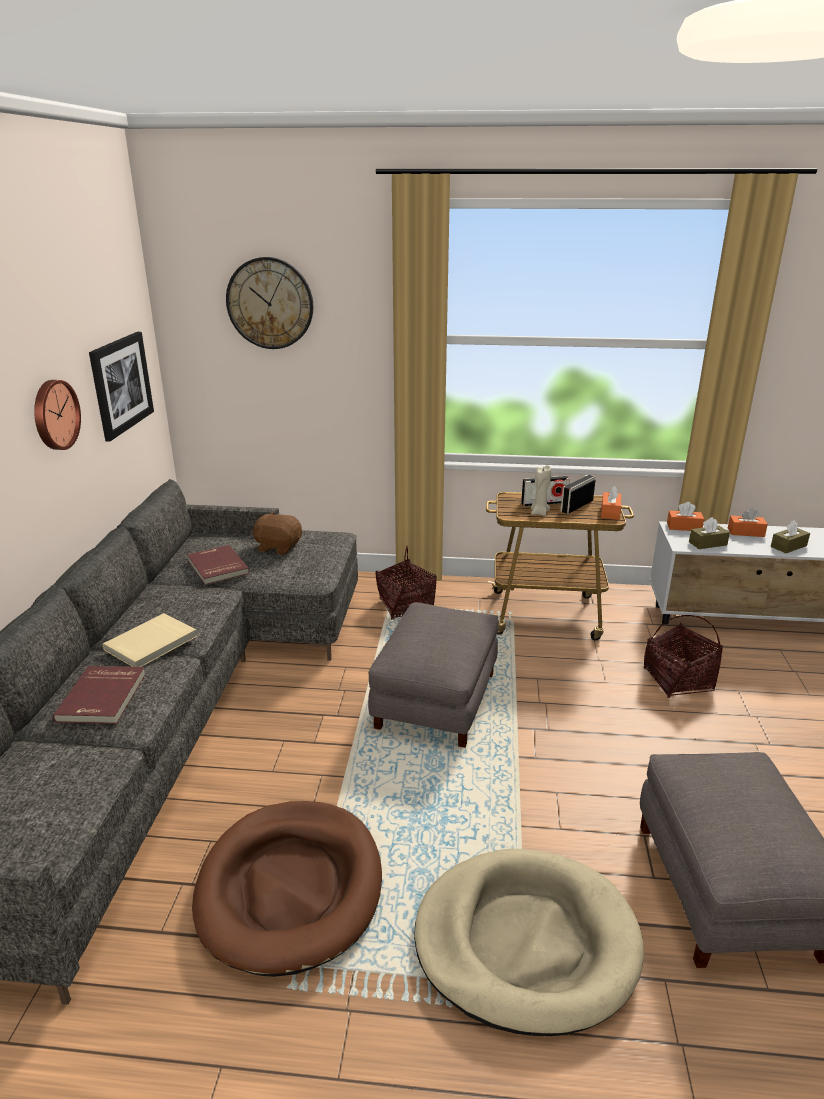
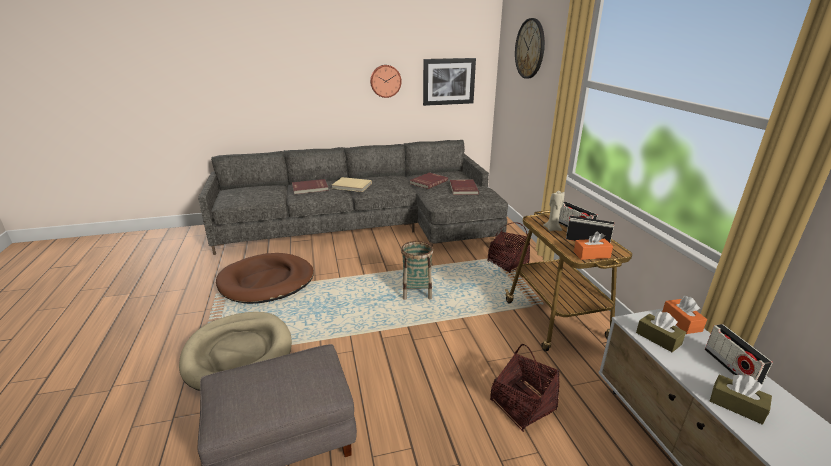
camera: 70 degrees right, 0 degrees up
(278, 547) = (462, 188): brown plush toy -> red book
(435, 700) = (417, 292): grey ottoman -> basket
(745, 532) = (731, 368): orange tissue box -> radio

